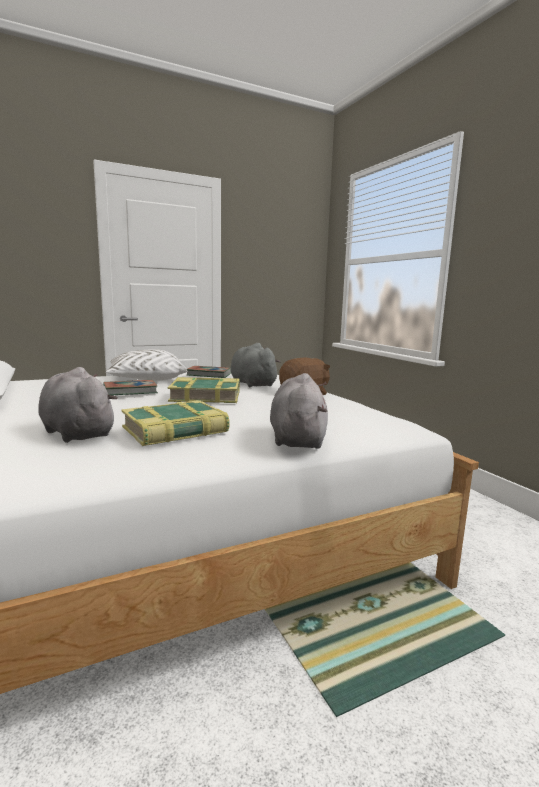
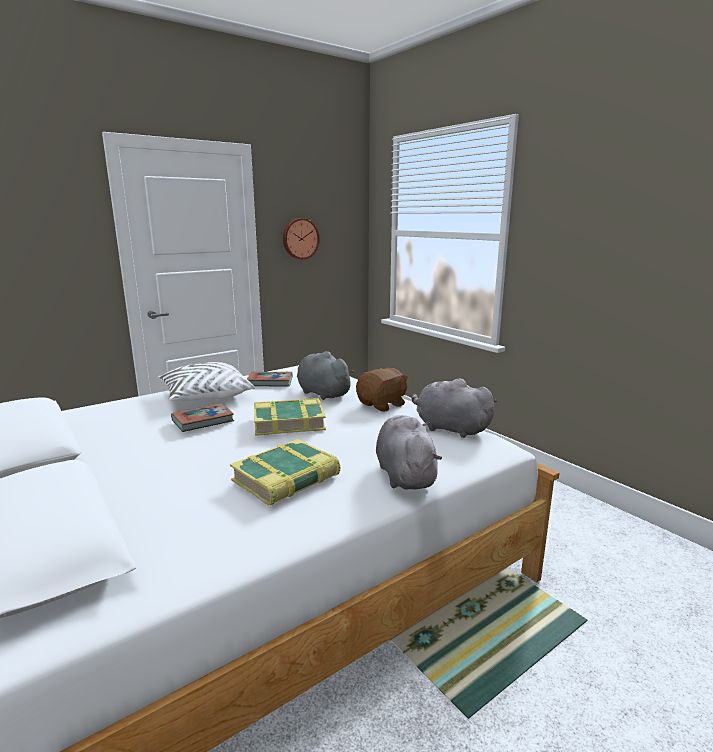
camera: 10 degrees left, 5 degrees up
(76, 433) = (187, 493): grey plush toy -> grey plush toy (449, 428)
(261, 265) = (300, 238): none -> wall clock

